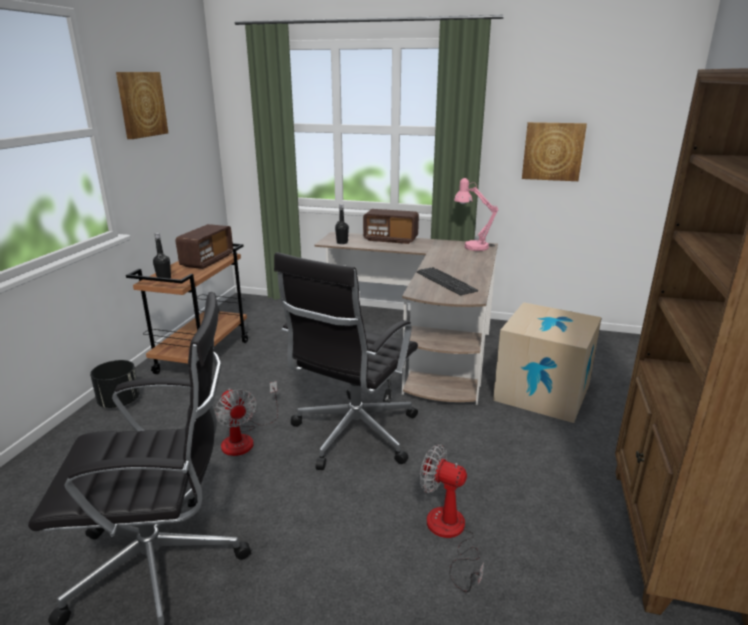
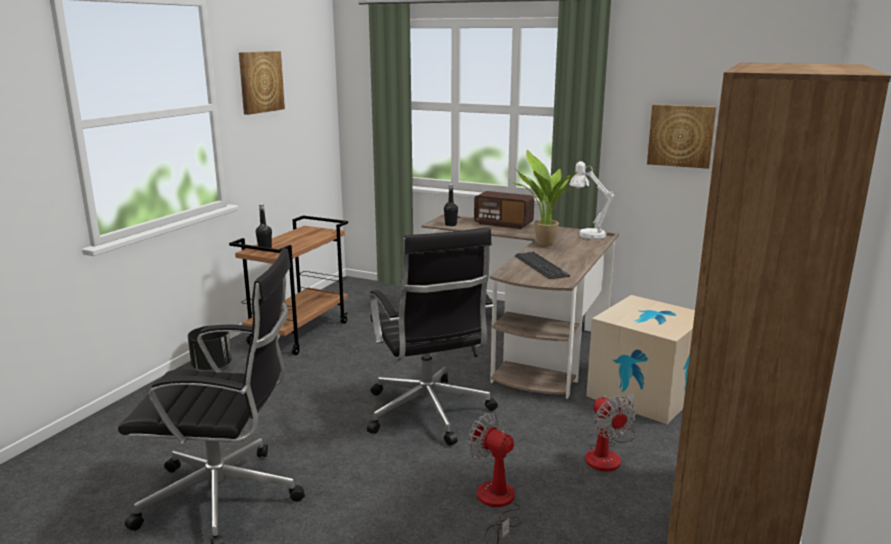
camera: 10 degrees right, 5 degrees down
(207, 260) = (310, 235): radio -> none
(245, 438) = (322, 407): fan -> fan (608, 454)
(352, 434) = (428, 413): black office chair -> black office chair turned 60 degrees counterclockwise
(436, 258) = (542, 244): none -> potted plant
(471, 246) = (587, 234): pink table lamp -> white table lamp

